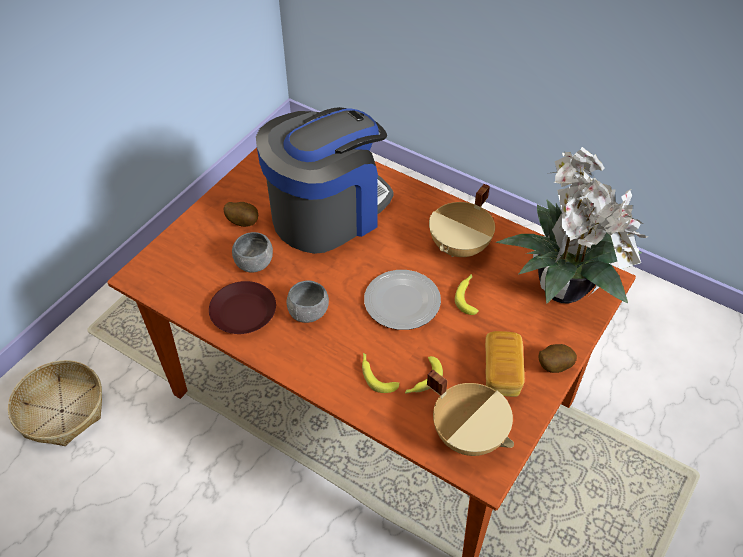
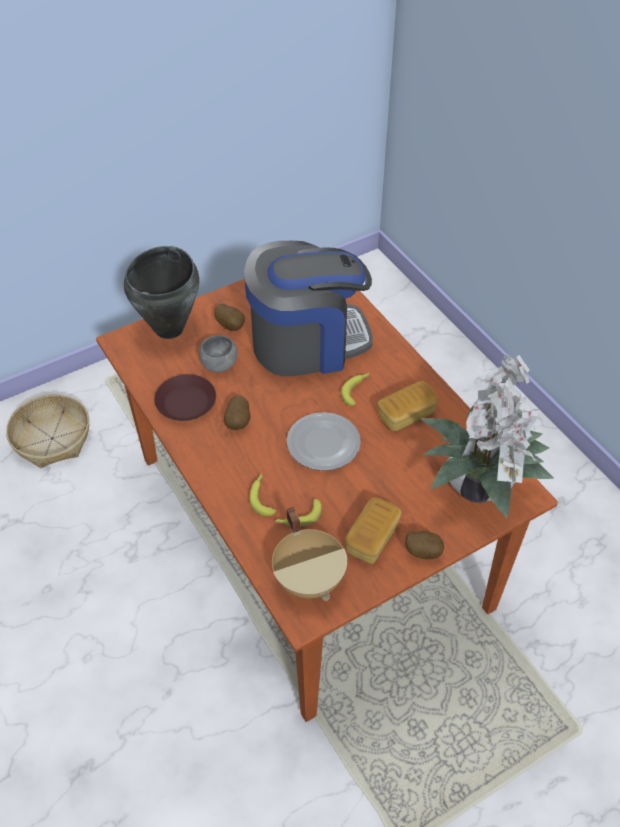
camera: 25 degrees right, 0 degrees up
(182, 245) = (170, 328): none -> black cooking pot
(308, 312) = (238, 422): grey bowl -> potato
(461, 247) = (406, 415): beige cooking pot -> bread
(468, 296) = (385, 461): banana -> banana (356, 390)

